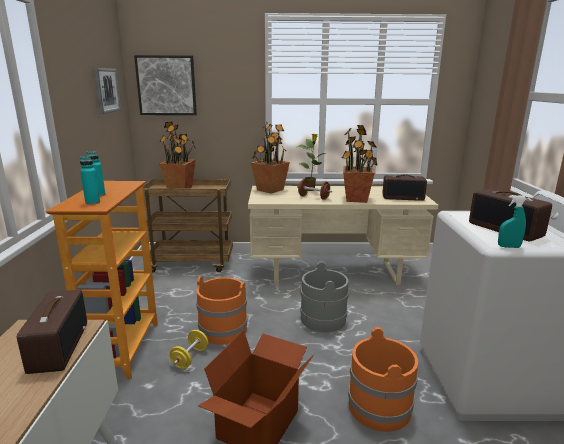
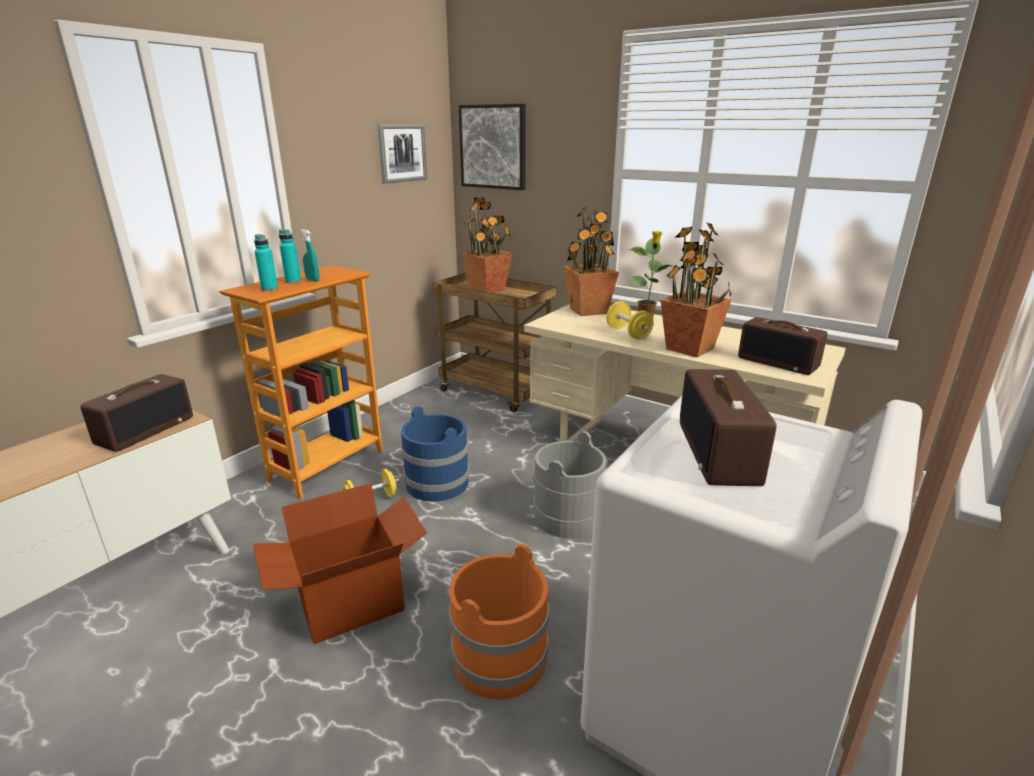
camera: 35 degrees right, 5 degrees up
(222, 330) = (436, 483): orange bucket -> blue bucket
(313, 197) = (628, 333): brown dumbbell -> yellow dumbbell
(508, 247) = (647, 480): turquoise spray bottle -> turquoise spray bottle (312, 280)

